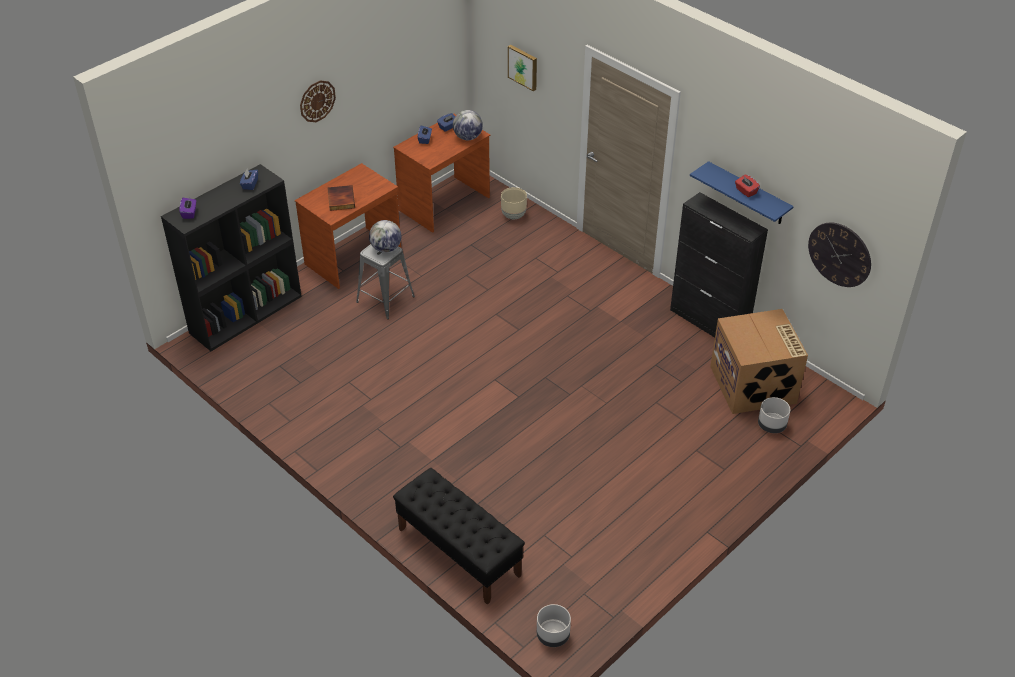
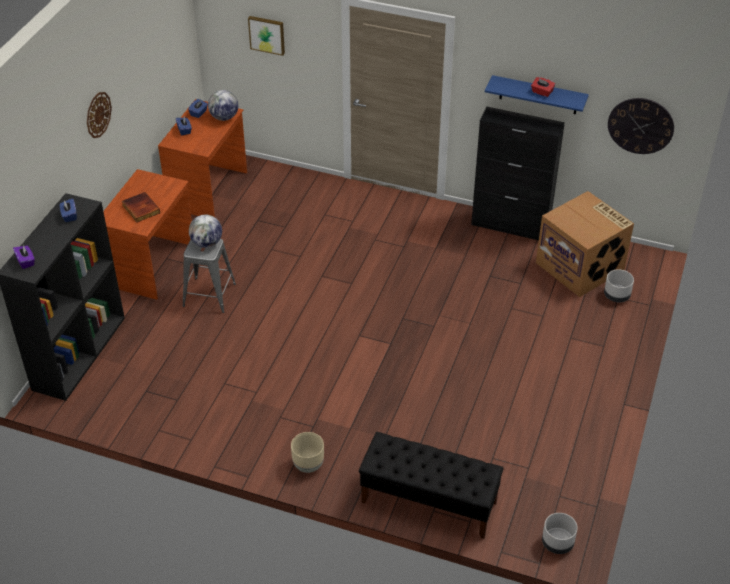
camera: 25 degrees left, 0 degrees up
(513, 215) = (279, 182): beige planter -> beige planter (308, 465)

